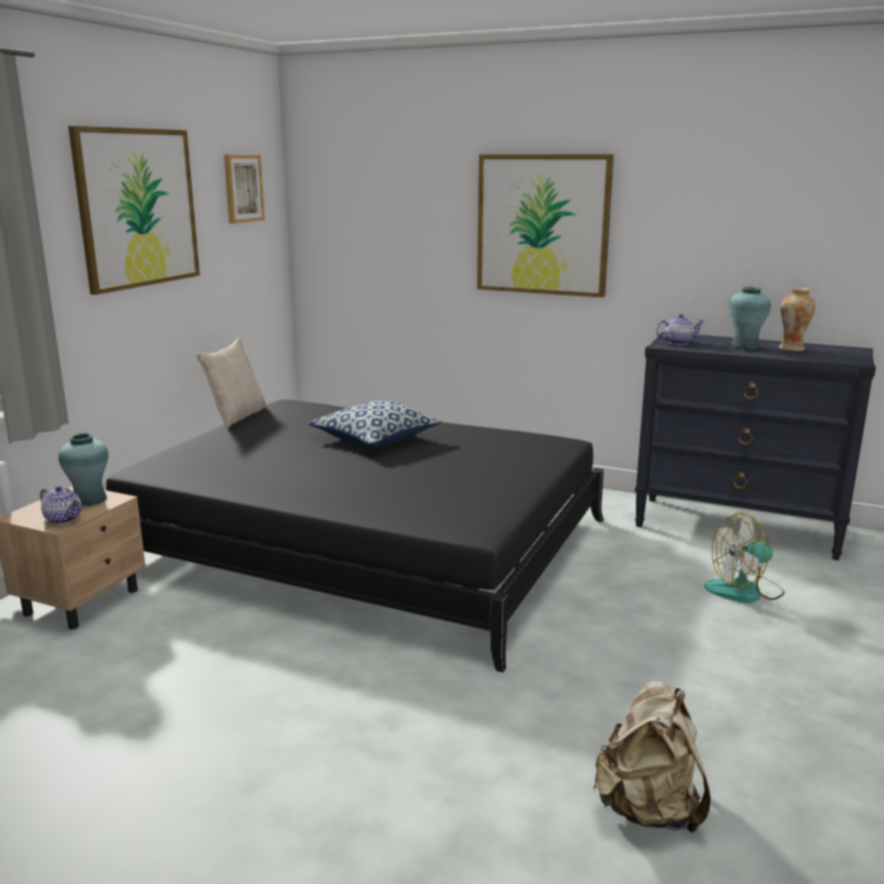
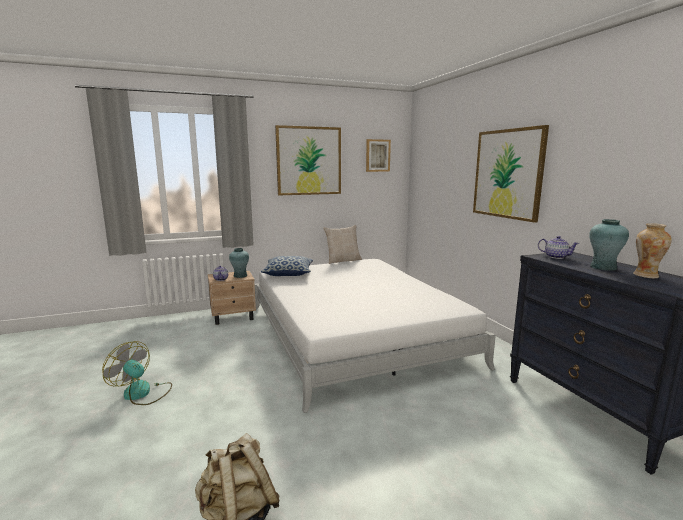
camera: 45 degrees right, 5 degrees down
(365, 544) = (353, 334): black bed -> white bed
(375, 439) = (373, 282): pillow -> pillow (288, 274)
(744, 590) = (519, 450): fan -> fan (142, 393)

